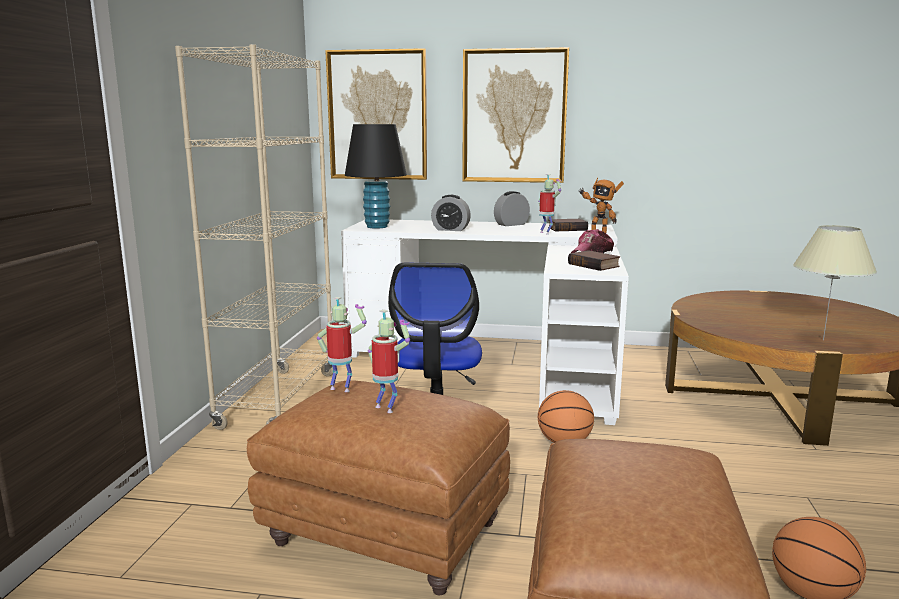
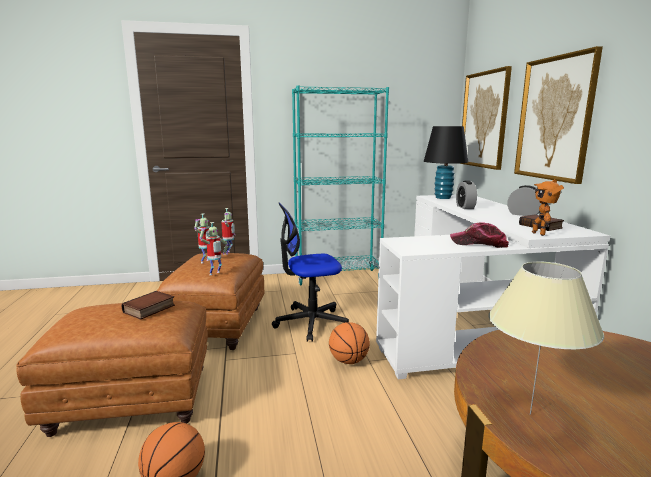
camera: 70 degrees right, 0 degrees up
(279, 400) = (338, 277): beige bookcase -> turquoise bookcase
(546, 233) = (503, 223): toy robot -> toy robot (215, 274)
(595, 265) = (427, 246): book -> book (149, 309)

